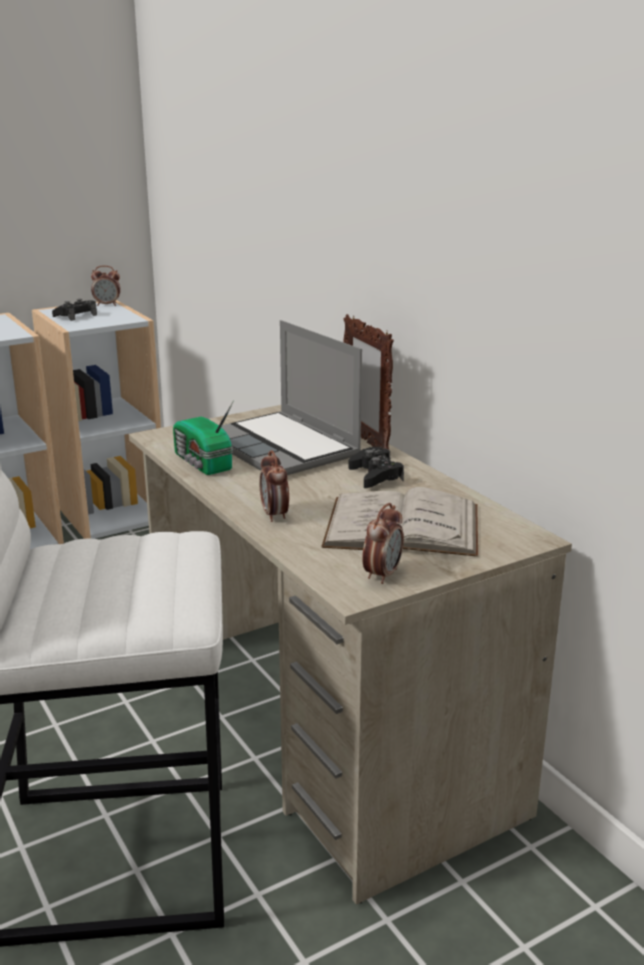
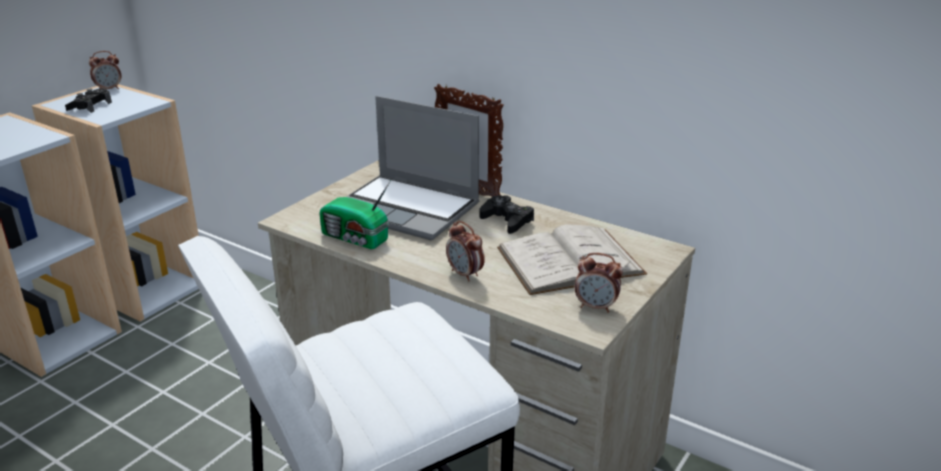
camera: 25 degrees left, 5 degrees up
(382, 574) = (596, 307): alarm clock -> alarm clock turned 105 degrees clockwise

